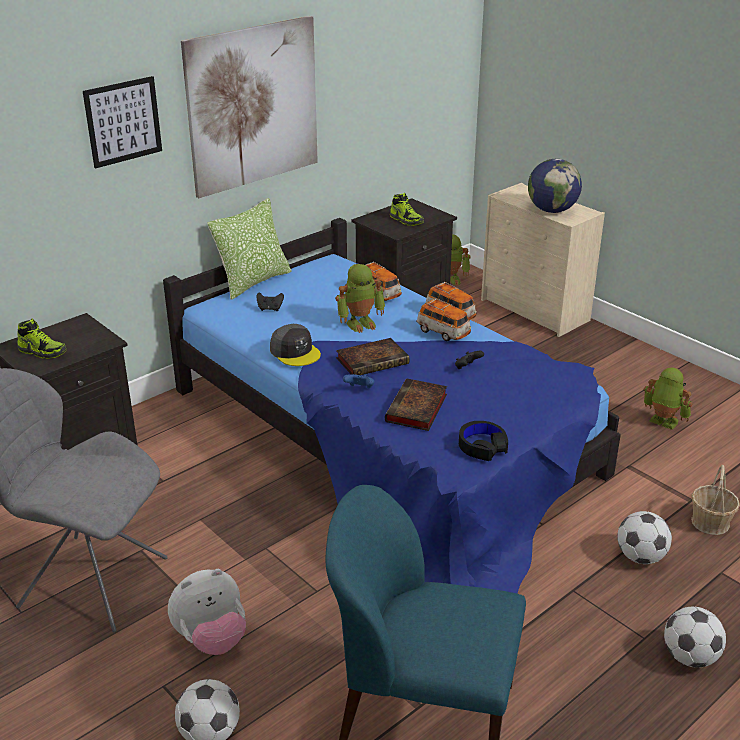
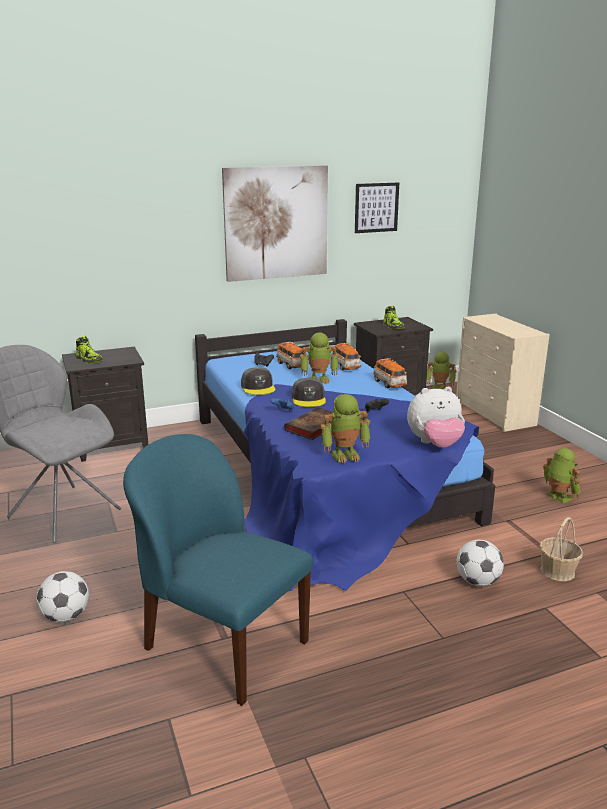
camera: 20 degrees right, 10 degrees down
(123, 121) = (174, 217): picture -> picture (376, 207)
(211, 639) = (112, 561): plush toy -> plush toy (435, 444)
(253, 282) = (265, 351): pillow -> none
(373, 361) = (309, 399): book -> grey cap
(443, 332) = (375, 391): toy car -> toy car (291, 365)
(482, 446) = (345, 454): black headphones -> toy robot
(552, 210) = (506, 329): globe -> none
(689, 657) = (475, 661): football -> none

